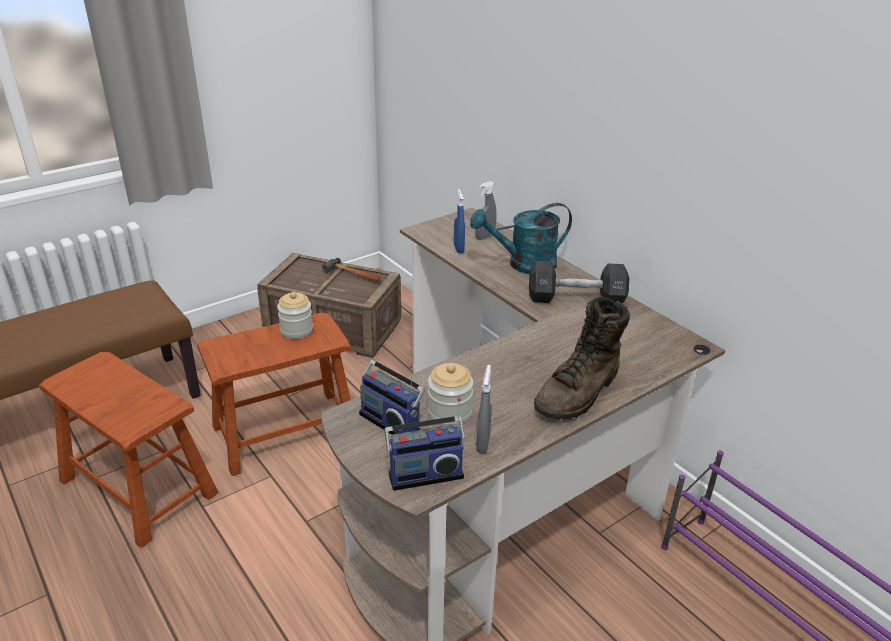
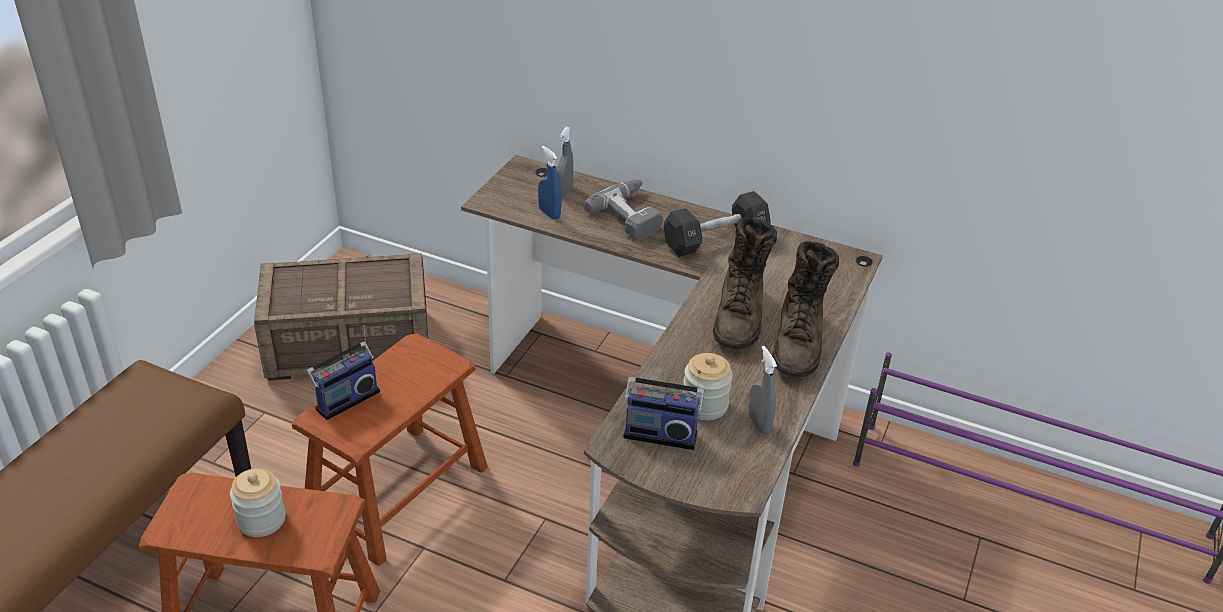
camera: 30 degrees left, 5 degrees up
(296, 330) = (400, 367): jar -> jar (261, 520)
(353, 275) = (367, 272): hammer -> none
(425, 473) = (734, 472): radio -> radio (346, 399)
(523, 264) = (633, 214): turquoise watering can -> power drill
(544, 358) = (739, 317): none -> brown boot

